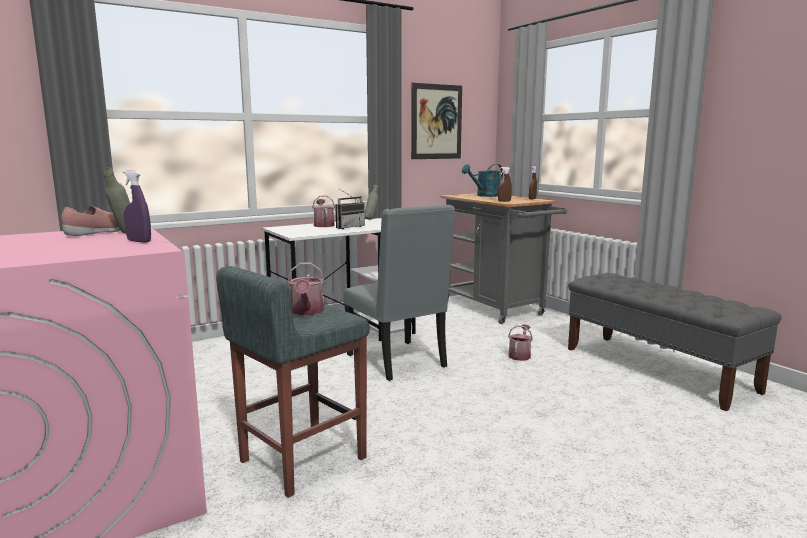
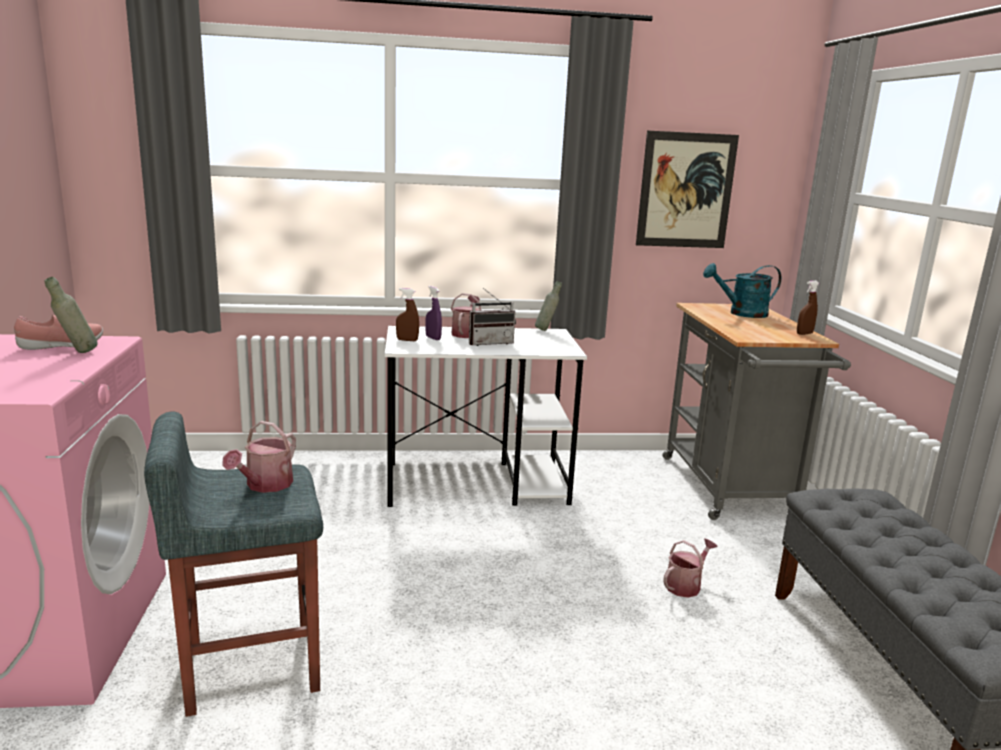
camera: 25 degrees right, 5 degrees up
(139, 241) = (55, 373): purple spray bottle -> purple spray bottle (433, 338)
(399, 361) = (504, 547): grey chair -> none
(504, 201) = (745, 333): brown spray bottle -> brown spray bottle (407, 340)

